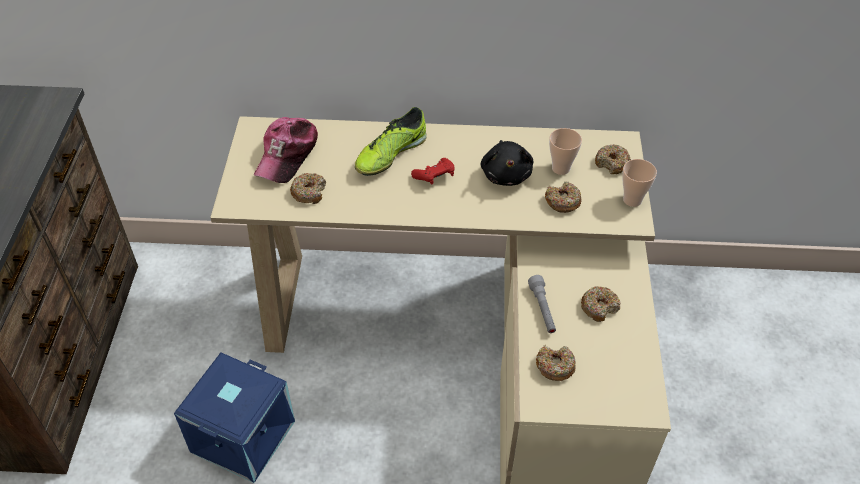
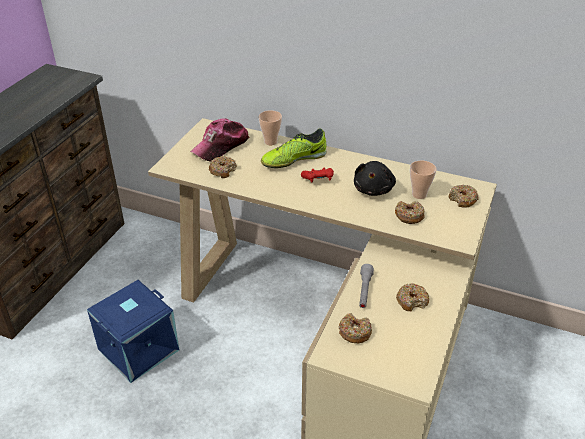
camera: 20 degrees right, 10 degrees down
(632, 200) = (467, 227): cup -> cup (270, 142)

